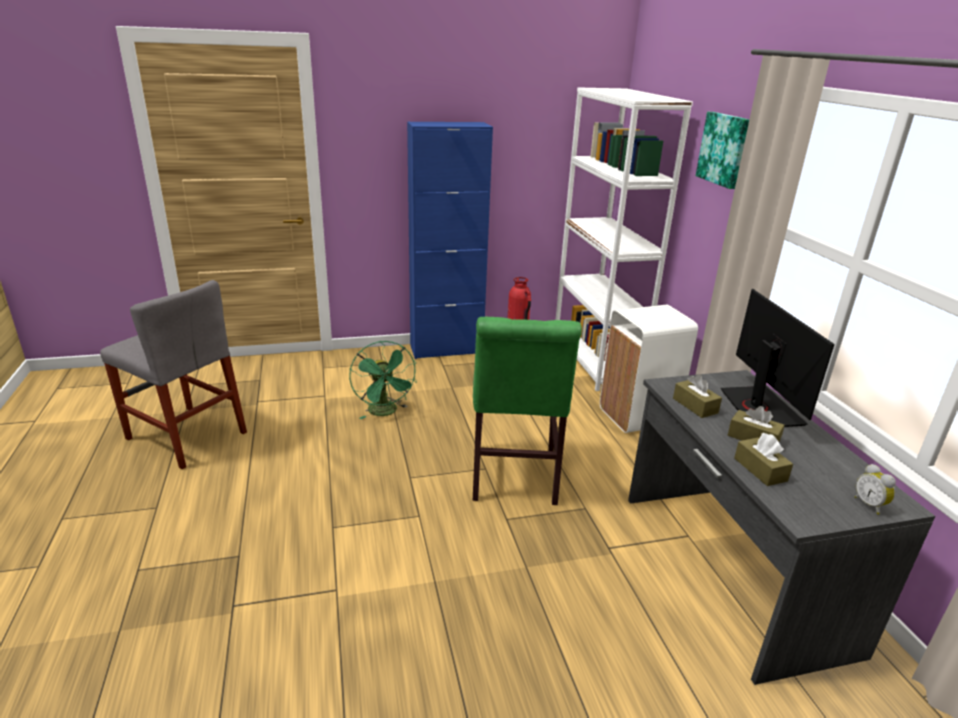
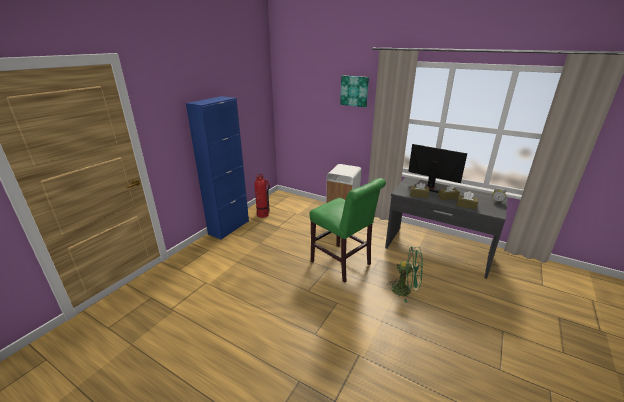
camera: 45 degrees left, 0 degrees up
(186, 435) = (159, 355): grey chair -> none
(385, 412) = (250, 271): green fan -> green fan (405, 290)
(595, 361) = (296, 202): white bookcase -> none

